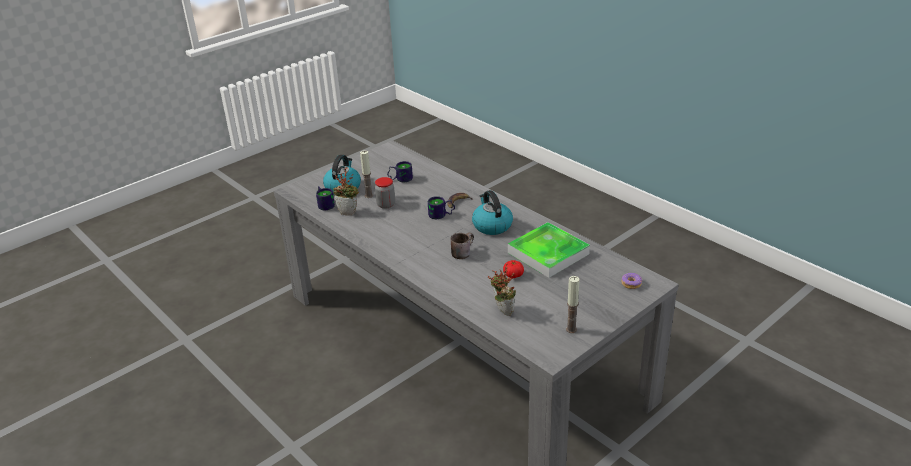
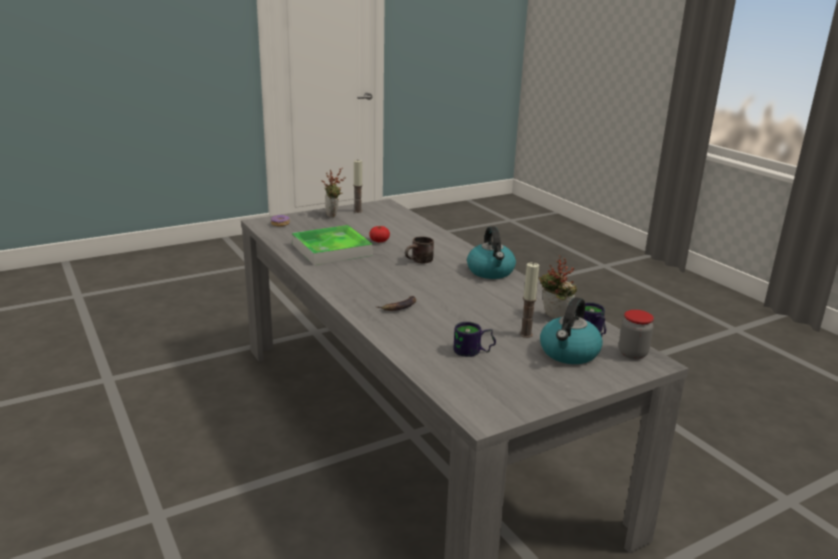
camera: 170 degrees left, 10 degrees down
(386, 204) = (500, 319): jar -> jar (632, 353)
(441, 215) = (428, 296): mug -> none
(491, 225) = (372, 278): kettle -> kettle (491, 272)
(502, 311) = (405, 224): potted plant -> potted plant (333, 215)

